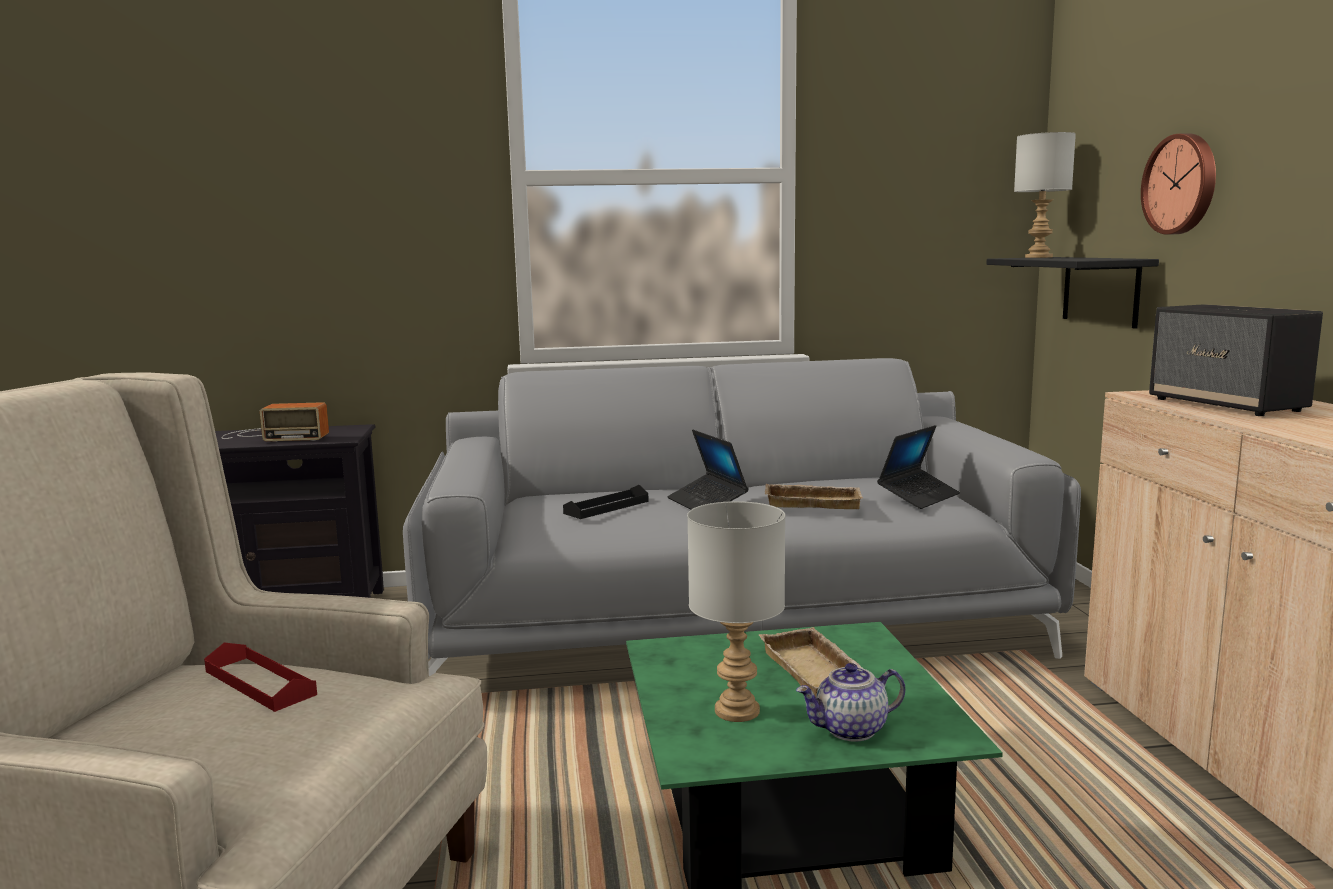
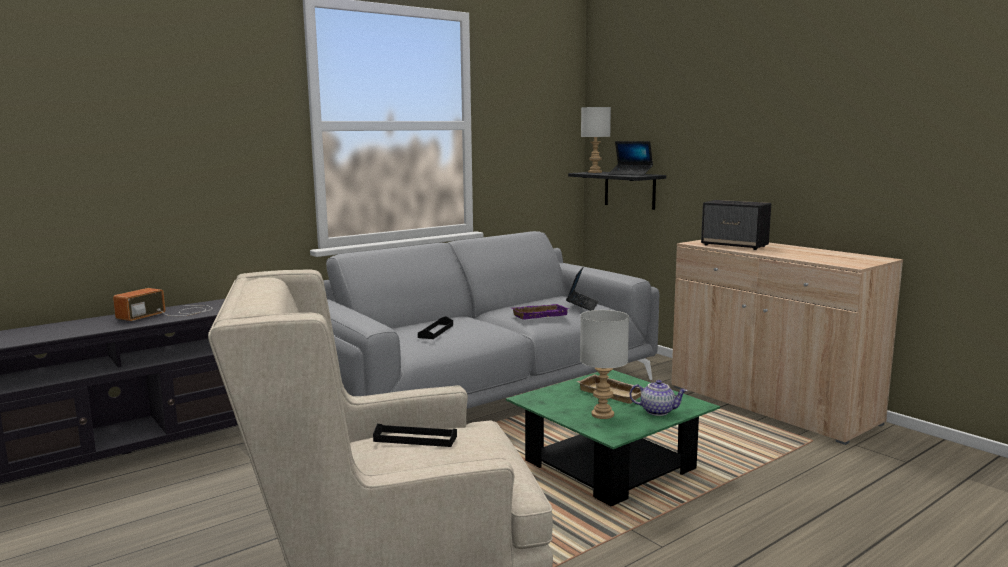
camera: 30 degrees left, 0 degrees up
(260, 683) = (415, 439): red tray -> black tray
(273, 436) = (170, 313): radio -> radio turned 150 degrees clockwise
(707, 503) = (486, 322): laptop -> laptop (630, 174)
(814, 502) = (539, 314): beige tray -> purple tray
(851, 730) = (657, 411): teapot -> teapot turned 120 degrees counterclockwise
(1182, 184) = (677, 139): wall clock -> none

